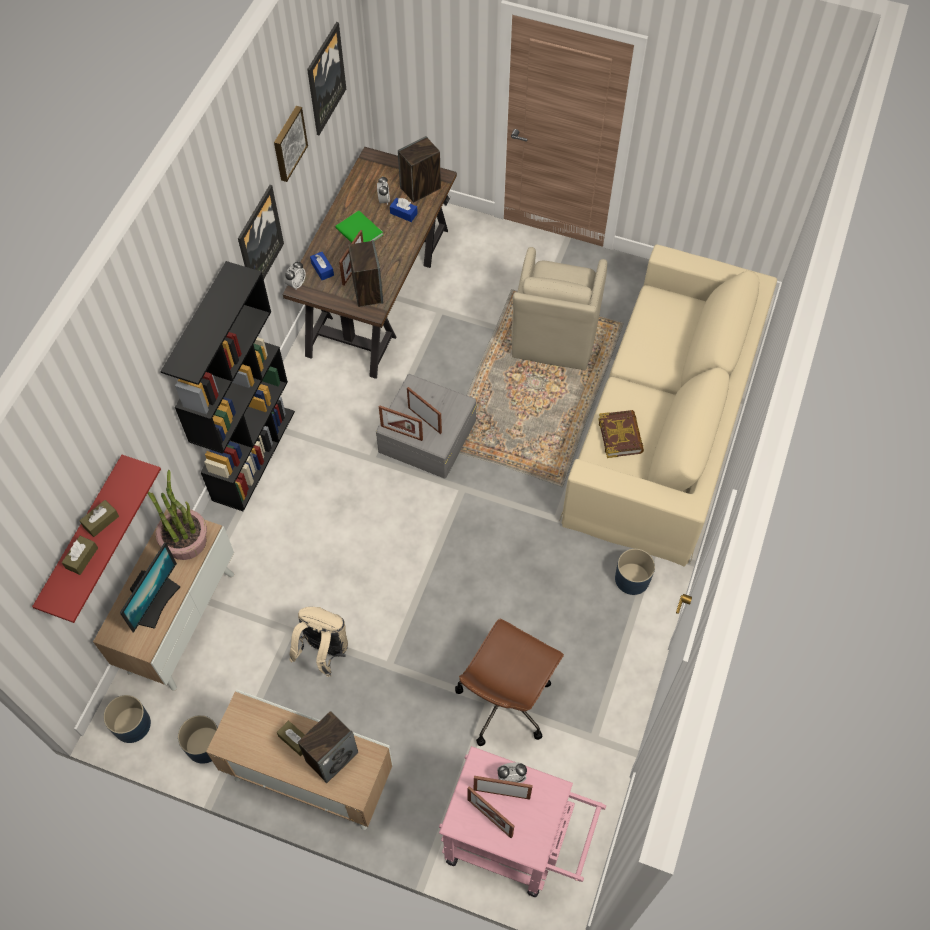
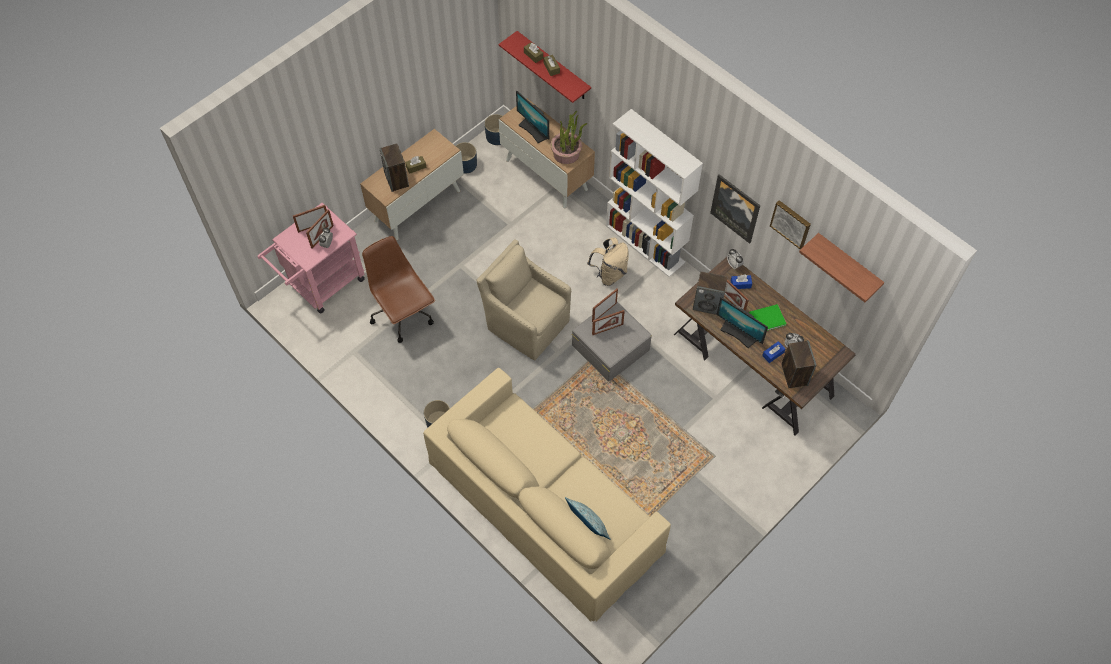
camera: 115 degrees right, 0 degrees up
(253, 454) = (646, 244): black bookcase -> white bookcase
(323, 651) = (488, 236): beige backpack -> beige backpack (609, 274)
(325, 78) = (848, 264): picture -> shelf
(392, 251) = (738, 333): none -> monitor
(554, 337) = (657, 465): beige armchair -> beige armchair (526, 323)
(620, 436) = (524, 431): book -> none
(692, 332) = (587, 526): none -> pillow

